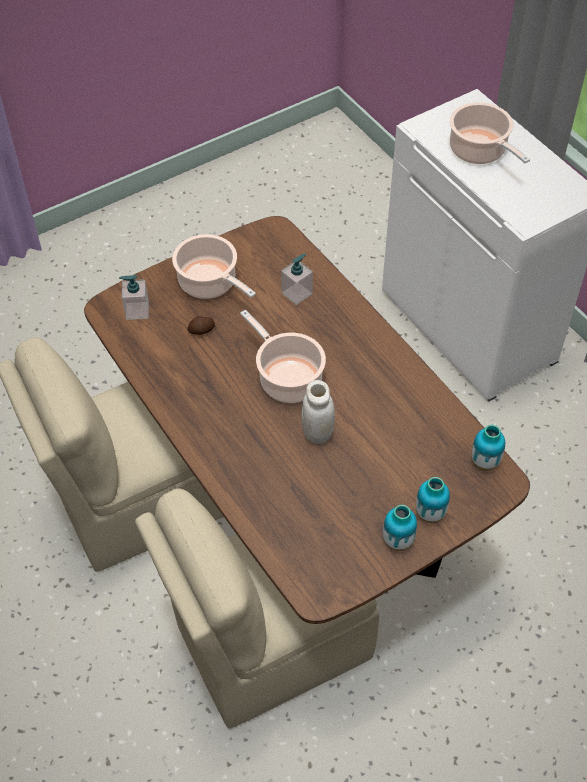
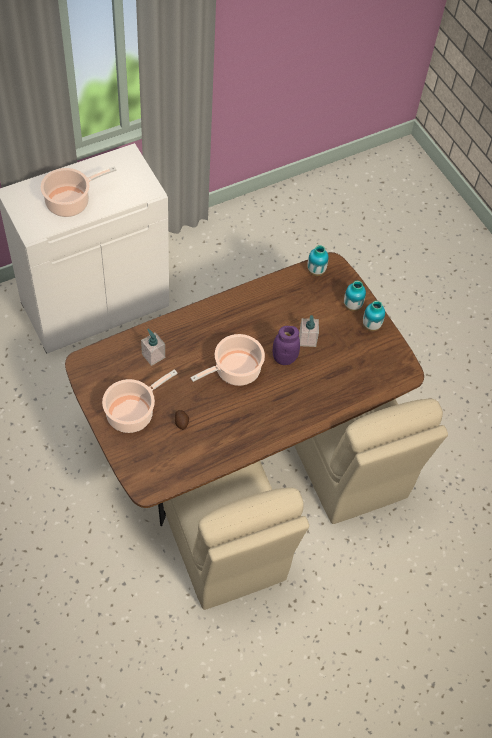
camera: 90 degrees left, 5 degrees up
(137, 311) = (153, 466): soap dispenser -> soap dispenser (307, 339)
(317, 433) = (284, 358): white jar -> purple jar

